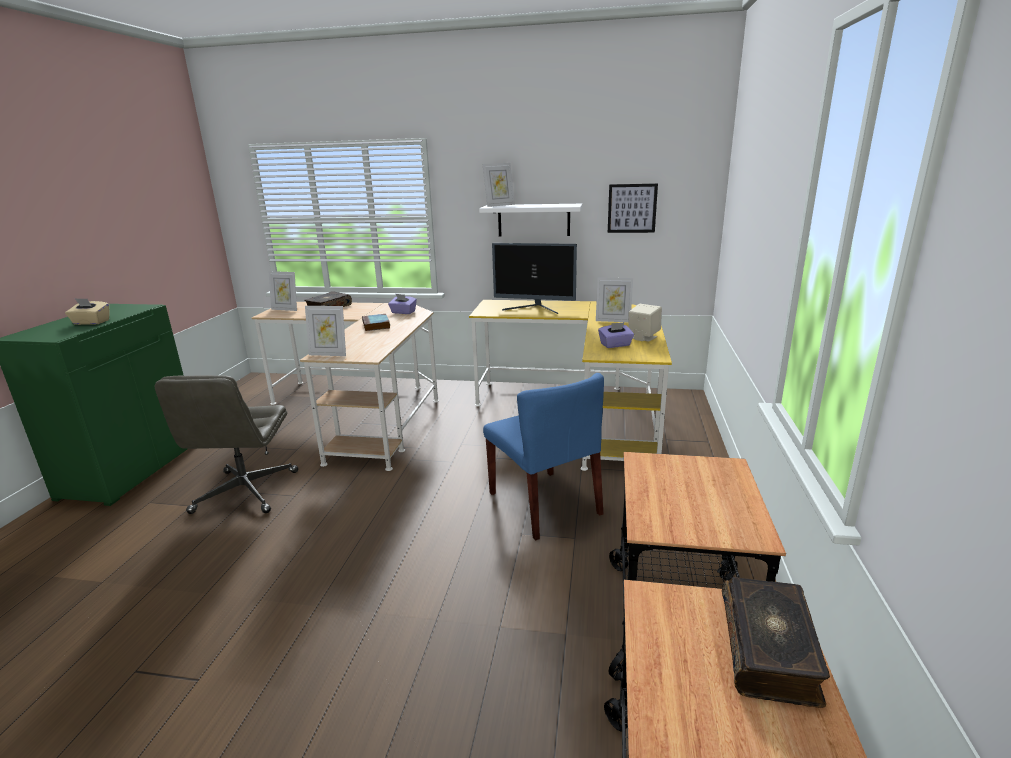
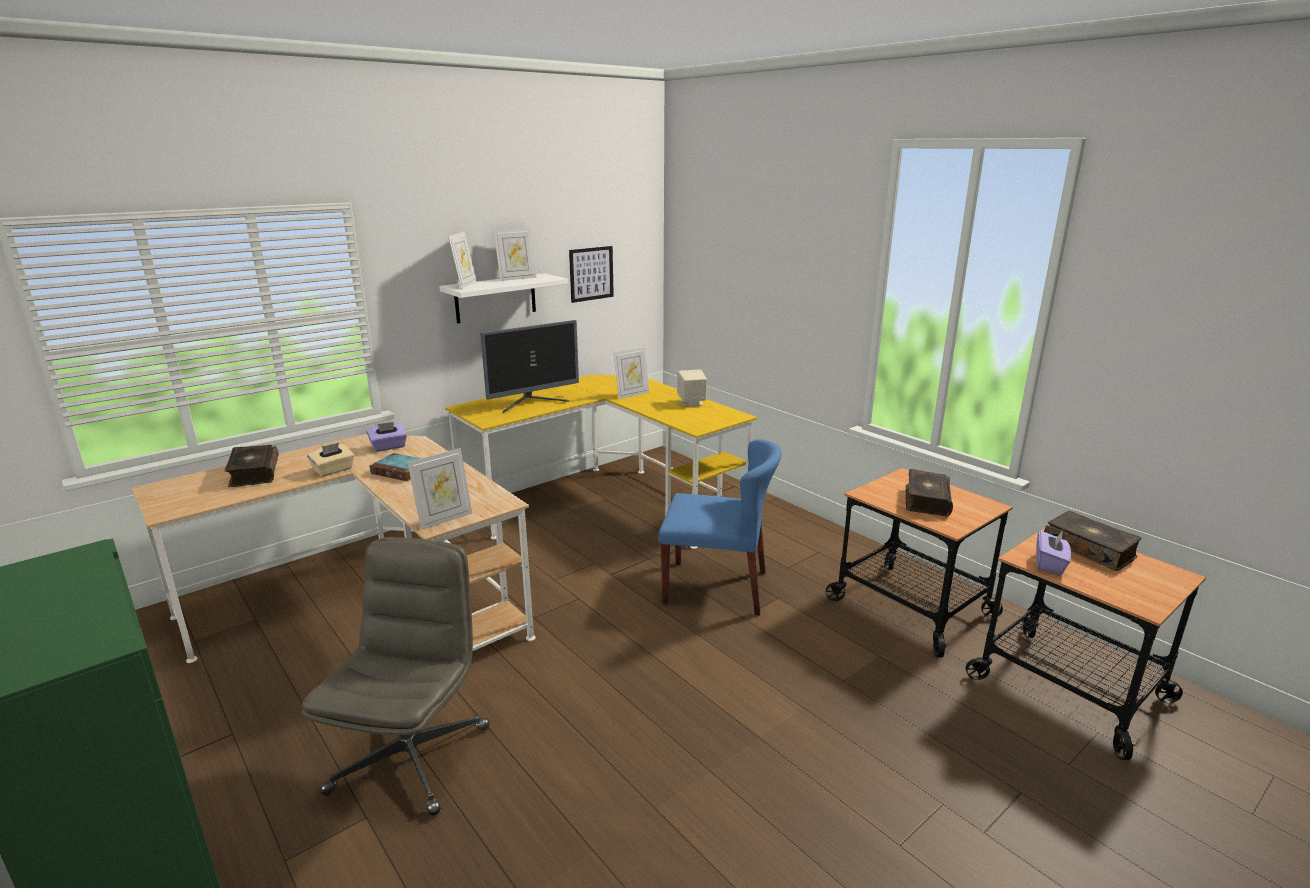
camera: 50 degrees left, 0 degrees up
(91, 322) = (73, 607): beige tissue box -> beige tissue box (333, 470)
(246, 492) = (411, 757): grey office chair -> grey office chair turned 120 degrees counterclockwise
(286, 309) = (178, 496): picture frame -> picture frame (517, 278)
(615, 345) = (688, 415): purple tissue box -> purple tissue box (1049, 564)
(688, 494) = (926, 501): none -> book

